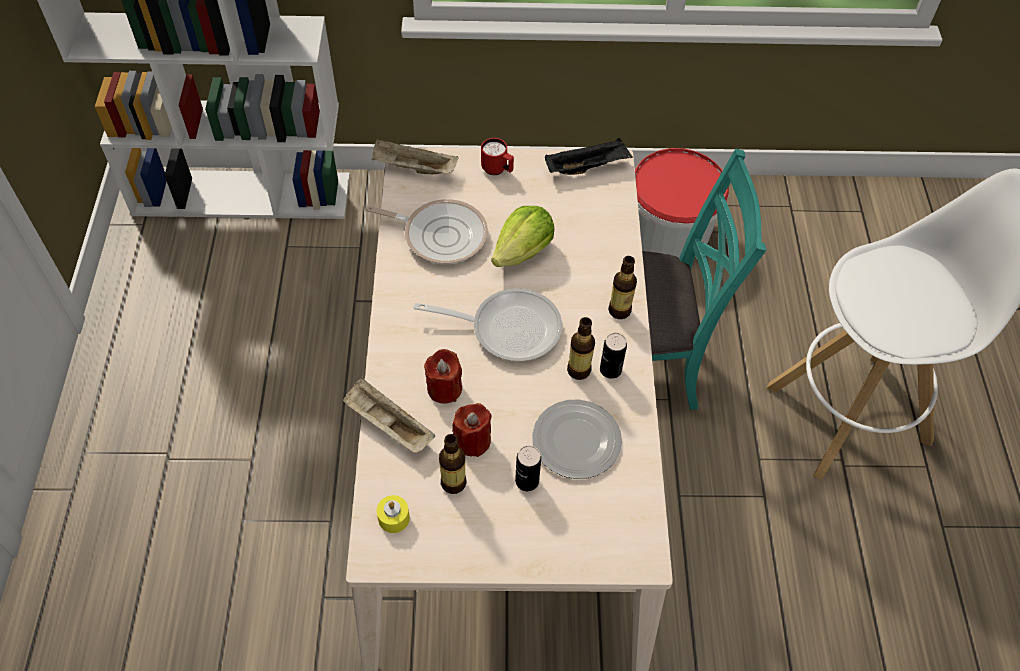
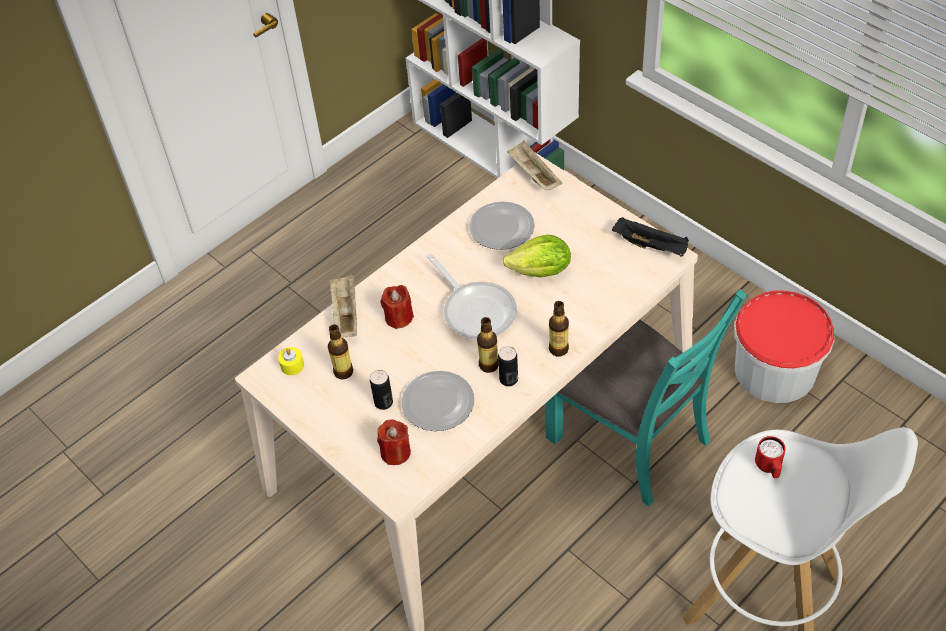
camera: 50 degrees right, 5 degrees down
(441, 235) = (502, 227): frying pan -> plate
(472, 440) = (380, 357): red candle -> red candle (395, 452)
(497, 170) = (586, 210): red mug -> red mug (769, 468)

